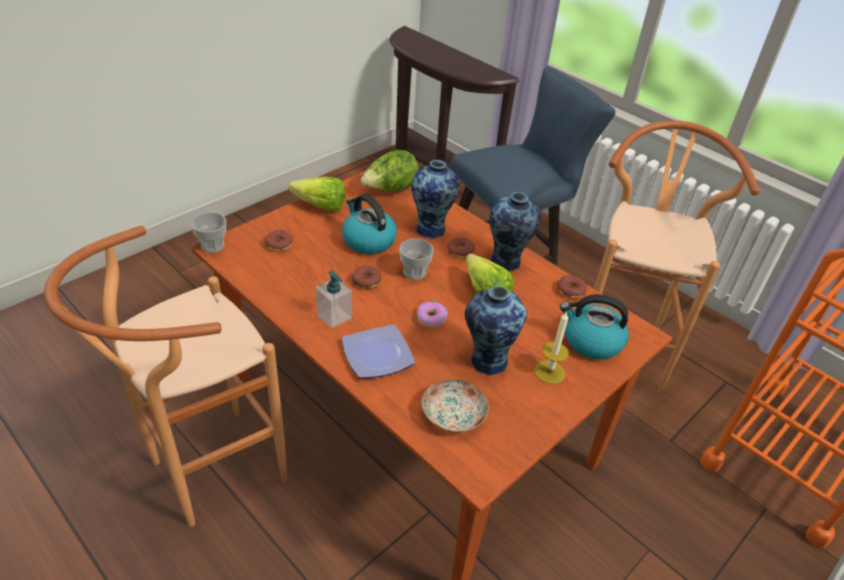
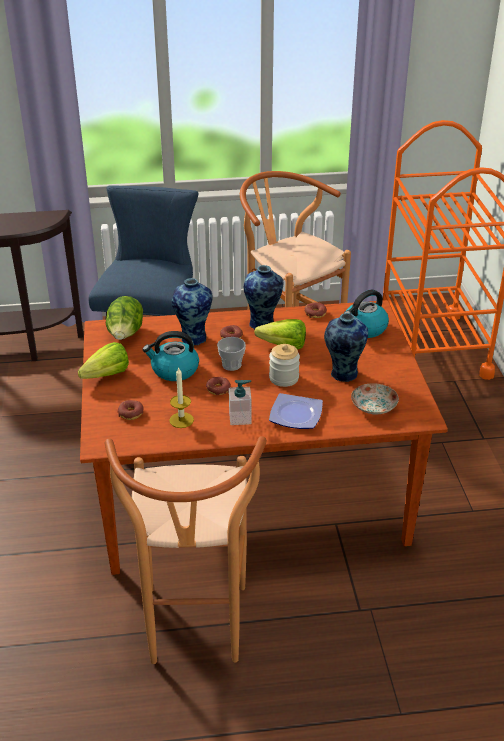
camera: 50 degrees left, 5 degrees down
(212, 246) = (93, 447): cup -> none
(431, 318) = (284, 378): donut -> jar
(549, 372) = (374, 356): candle -> candle (181, 420)

